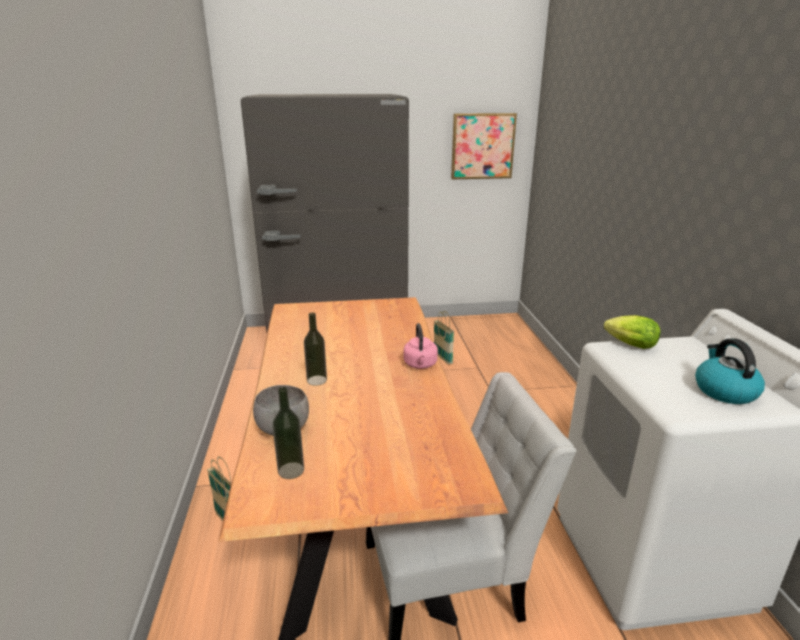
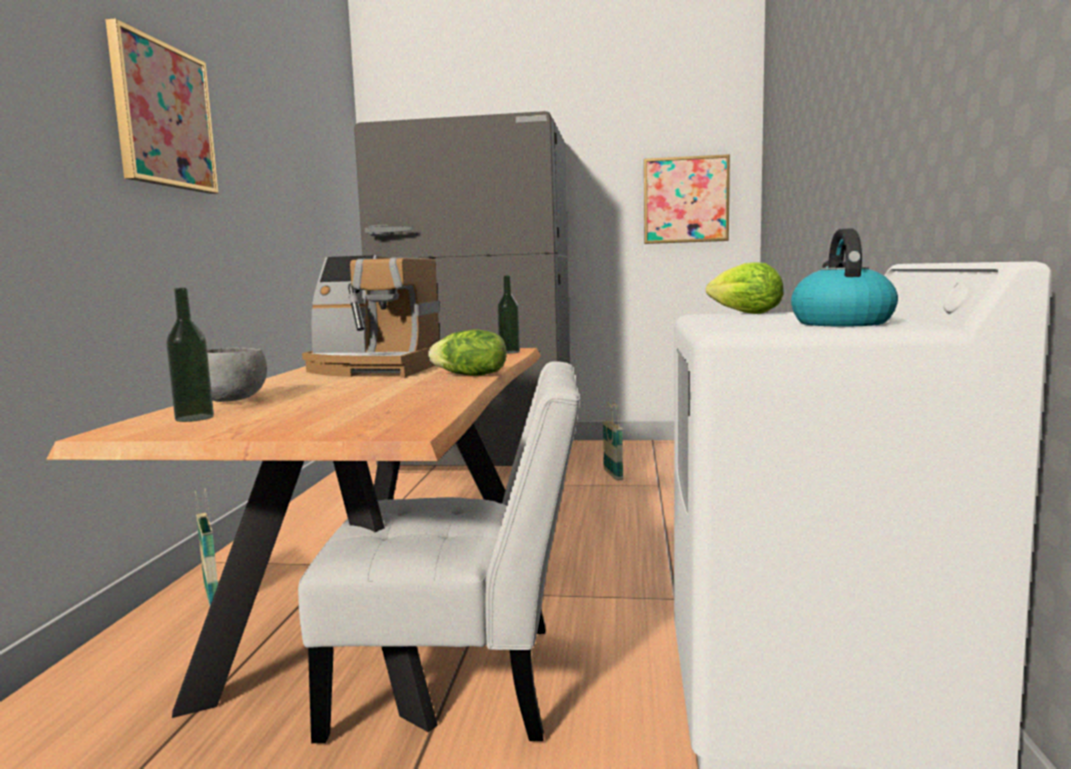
camera: 15 degrees right, 15 degrees down
(134, 152) = (163, 116): none -> picture
(316, 380) = (323, 381): bottle -> bottle (509, 352)
(332, 350) = (374, 368): none -> coffee machine
(420, 365) = (471, 375): pink kettle -> lettuce

